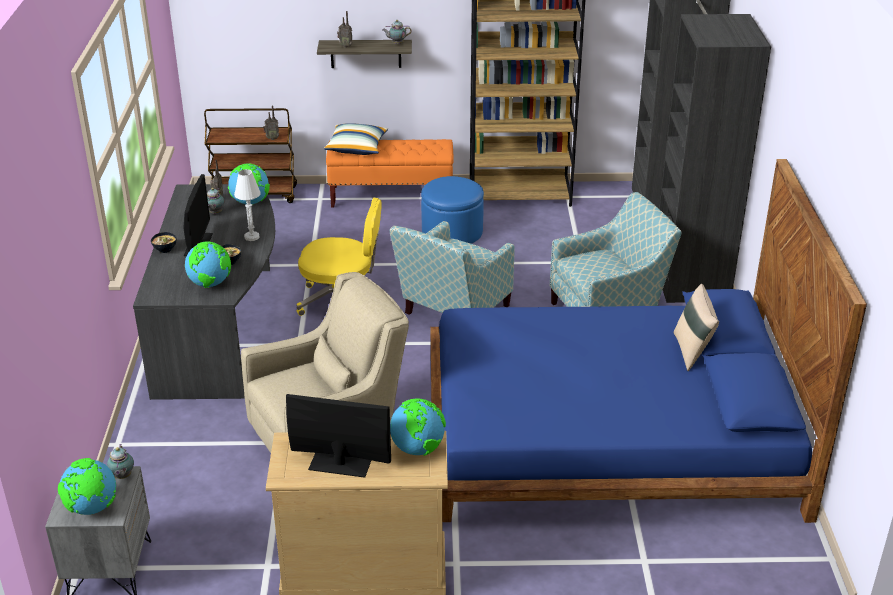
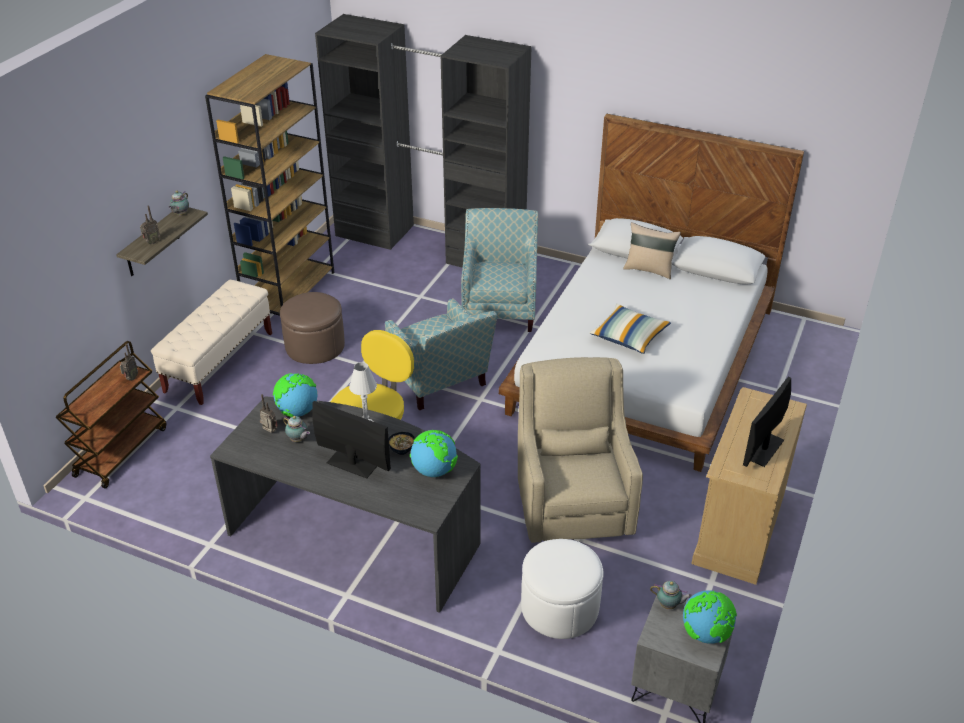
camera: 65 degrees left, 5 degrees up
(164, 250) = (344, 489): bowl -> none
(185, 468) = (560, 607): none -> white ottoman
(357, 148) = (190, 335): pillow -> pillow (629, 337)
(391, 197) = (219, 362): orange bench -> beige bench
(418, 449) = (760, 405): globe -> none
(452, 232) = (315, 346): blue ottoman -> brown ottoman
(607, 435) = (644, 360): blue bed -> white bed

